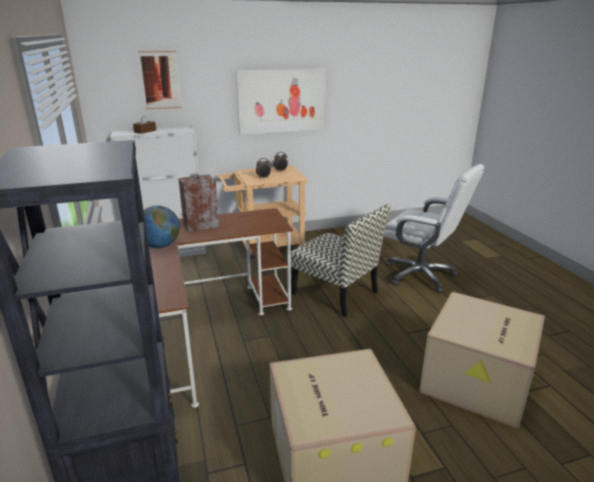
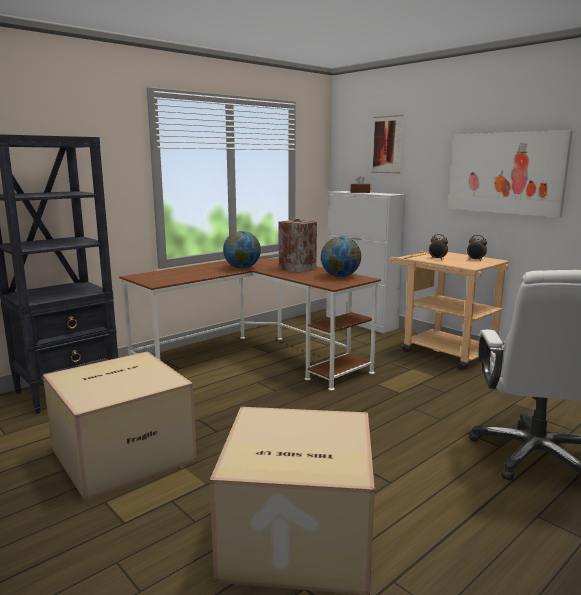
camera: 65 degrees right, 10 degrees down
(252, 217) = (340, 276): none -> globe
(336, 293) = (395, 406): chair -> none

